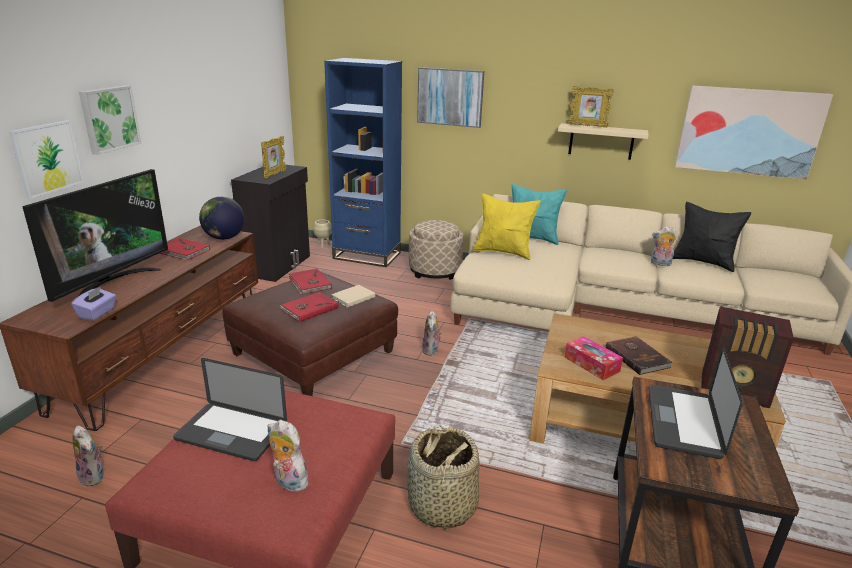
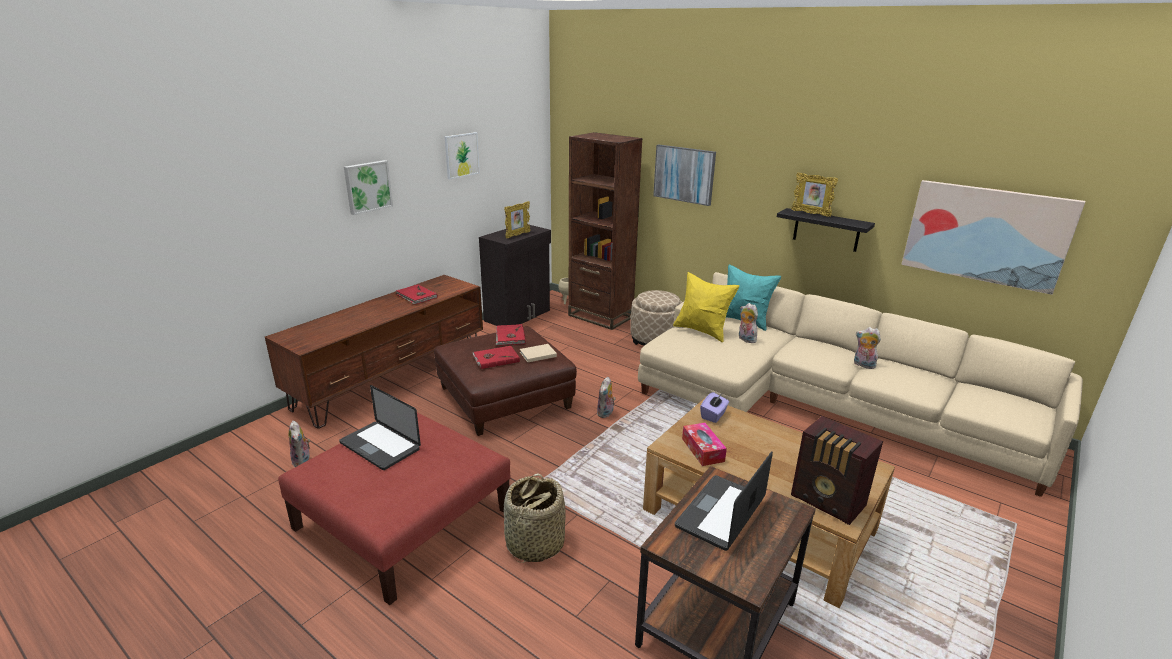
camera: 20 degrees right, 0 degrees up
(47, 158) = (313, 217): picture -> picture (461, 155)
(97, 313) = (329, 339): purple tissue box -> purple tissue box (713, 415)
(112, 284) = (351, 317): television -> none
(224, 238) = (455, 288): globe -> none
(288, 482) = (396, 490): plush toy -> plush toy (745, 339)
(367, 256) = (600, 316): blue bookcase -> brown bookcase
(601, 141) = (826, 230): beige shelf -> black shelf
(637, 357) = (754, 452): brown book -> none
(703, 262) = (914, 370): black pillow -> none

